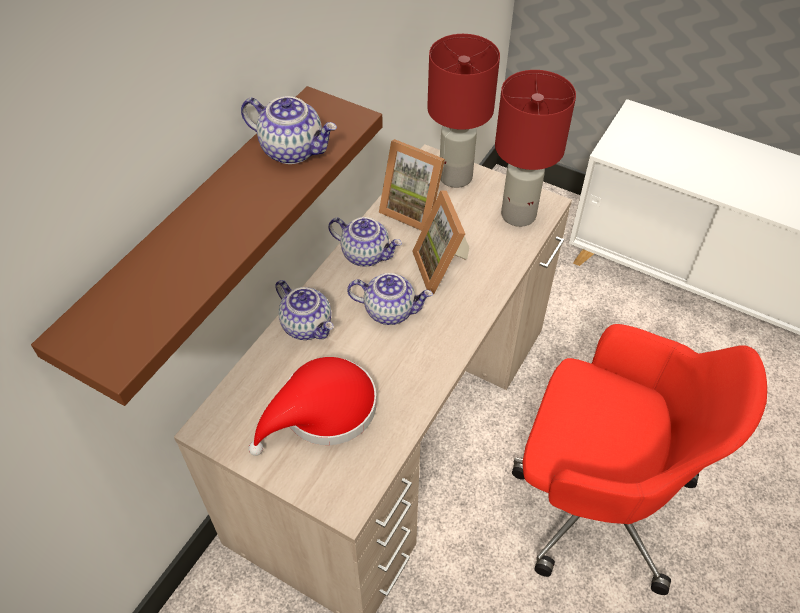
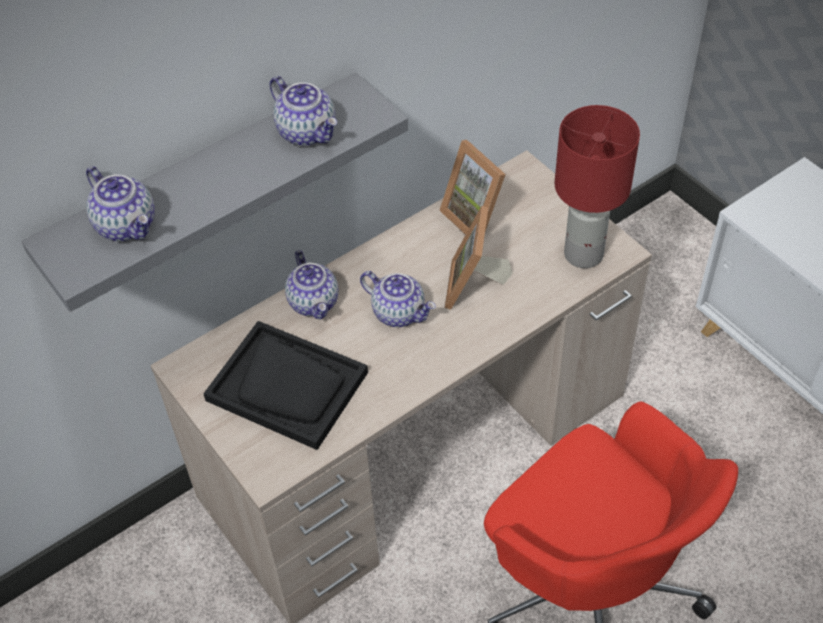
camera: 25 degrees right, 0 degrees up
(198, 233) = (206, 185): brown shelf -> grey shelf
(322, 411) = (287, 386): red hat -> black tray
(366, 254) = (405, 249): teapot -> teapot (127, 225)
(455, 177) = (539, 195): red table lamp -> none

